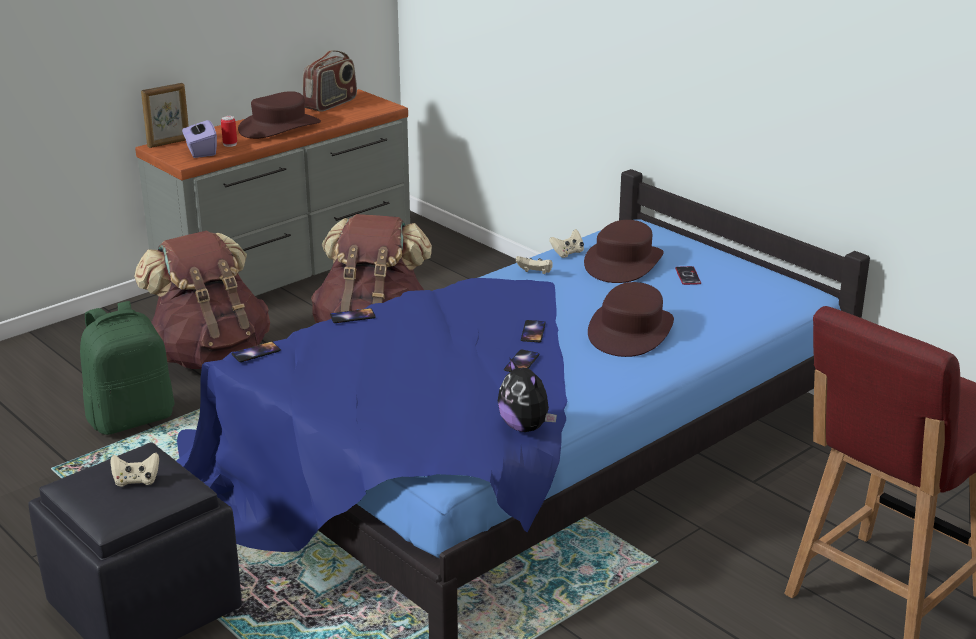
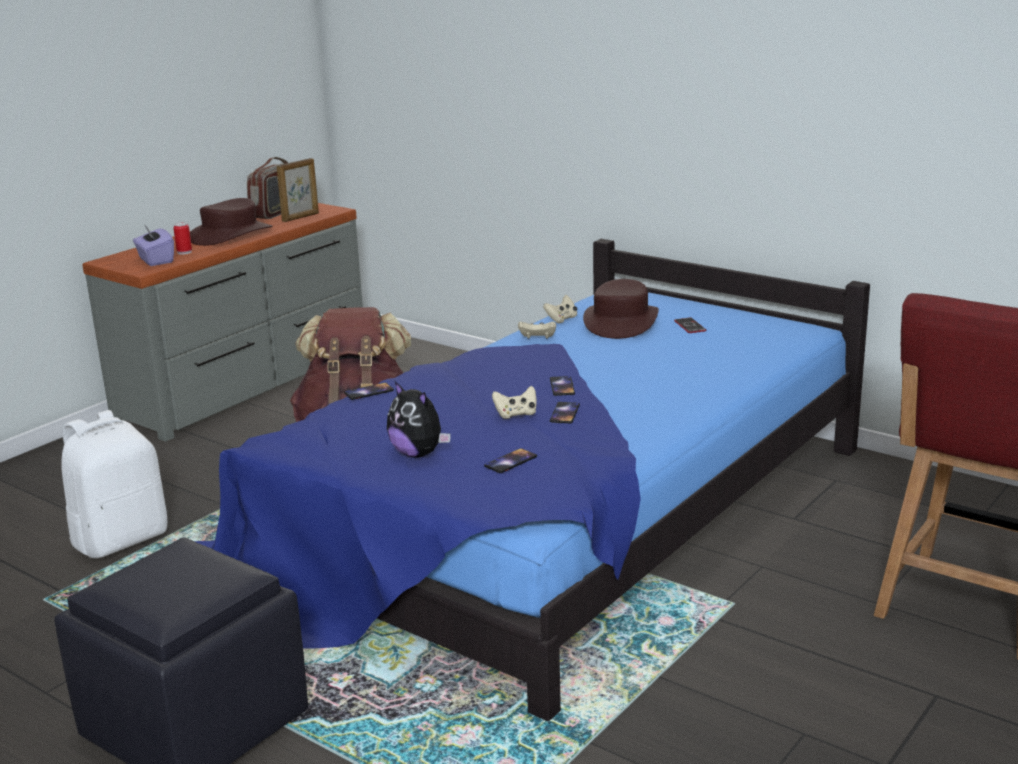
camera: 10 degrees left, 5 degrees down
(131, 418) = (121, 539): green backpack -> white backpack
(136, 481) = (183, 575): beige game controller -> beige game controller (516, 414)
(169, 143) = (118, 257): picture frame -> picture frame (301, 217)
(210, 356) = (190, 471): brown backpack -> none
(256, 352) = (278, 434): phone -> phone (510, 461)
(526, 427) = (598, 469): plush toy -> plush toy (418, 453)
(631, 331) = (659, 376): brown hat -> none

